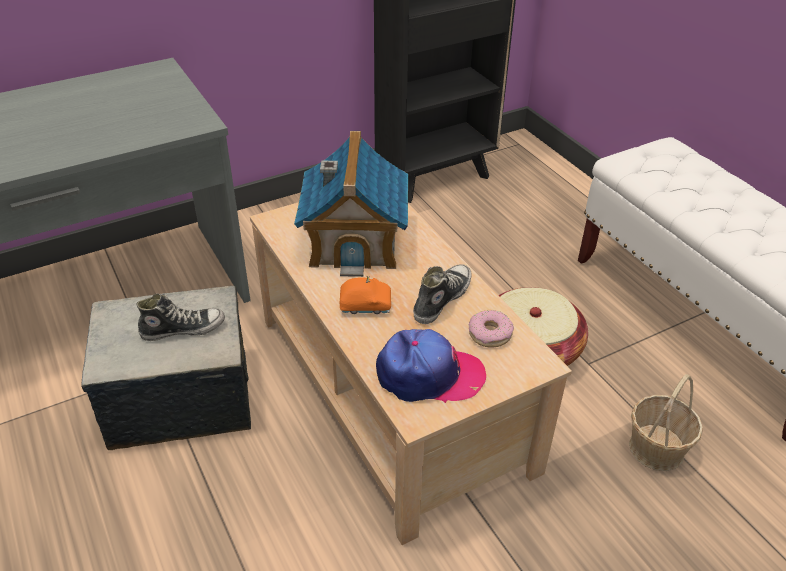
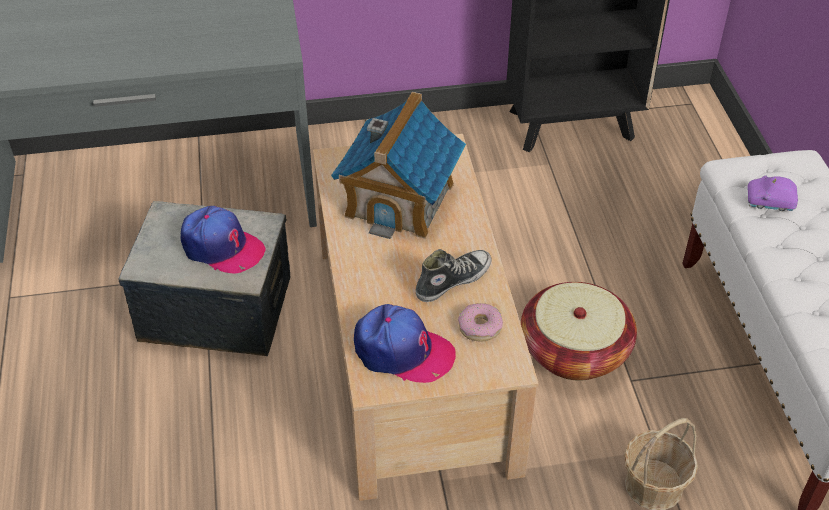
camera: 20 degrees right, 5 degrees up
(183, 329) = (221, 247): shoe -> cap
(365, 304) = (378, 268): orange toy car -> none
(668, 178) = (770, 202): none -> purple toy car

